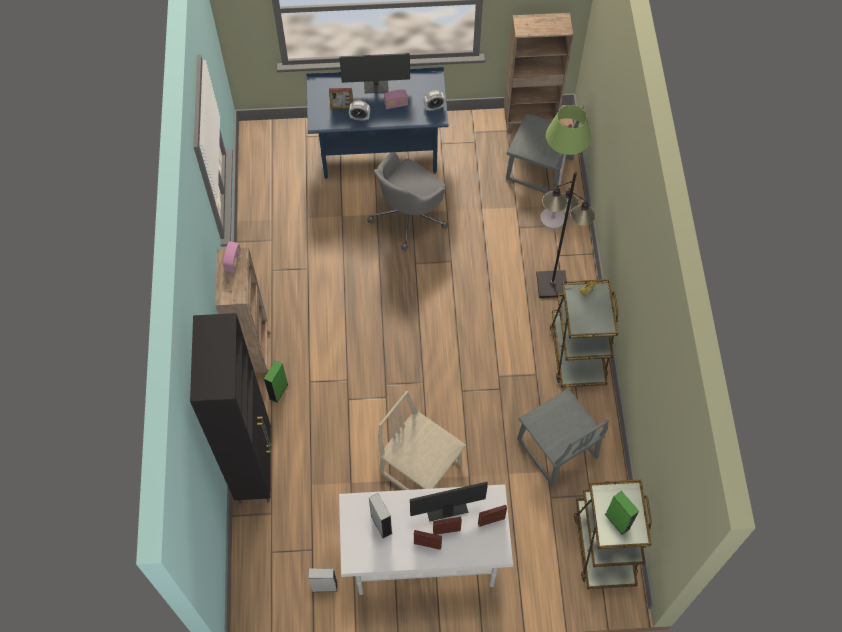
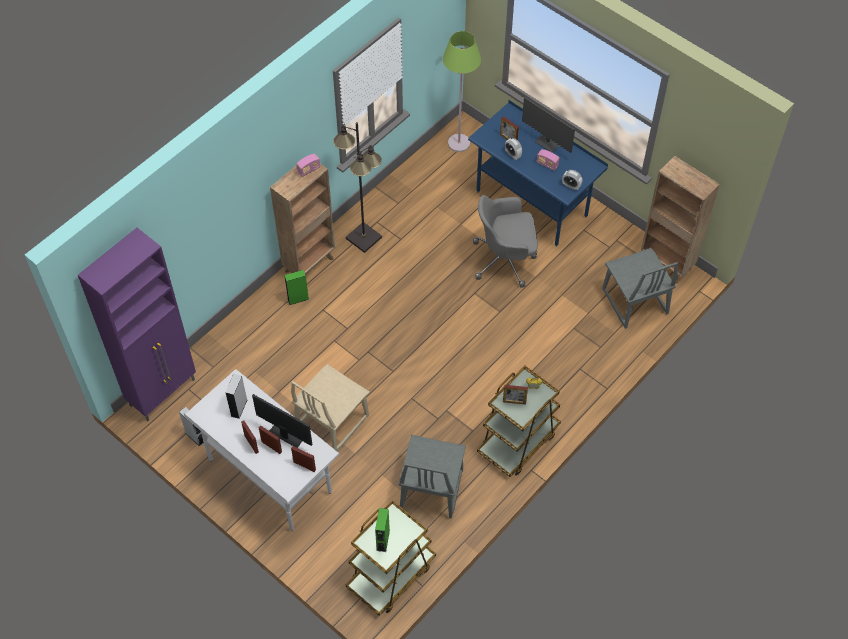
camera: 45 degrees right, 5 degrees down
(252, 575) = (163, 392): none -> purple cabinet
(255, 467) = (234, 331): black cabinet -> none
(421, 467) = (331, 421): beige chair -> beige chair turned 135 degrees counterclockwise
(551, 284) = (552, 383): black floor lamp -> black floor lamp (364, 237)
(552, 218) = (605, 341): green floor lamp -> green floor lamp (459, 143)
(585, 318) = (514, 401): none -> picture frame

